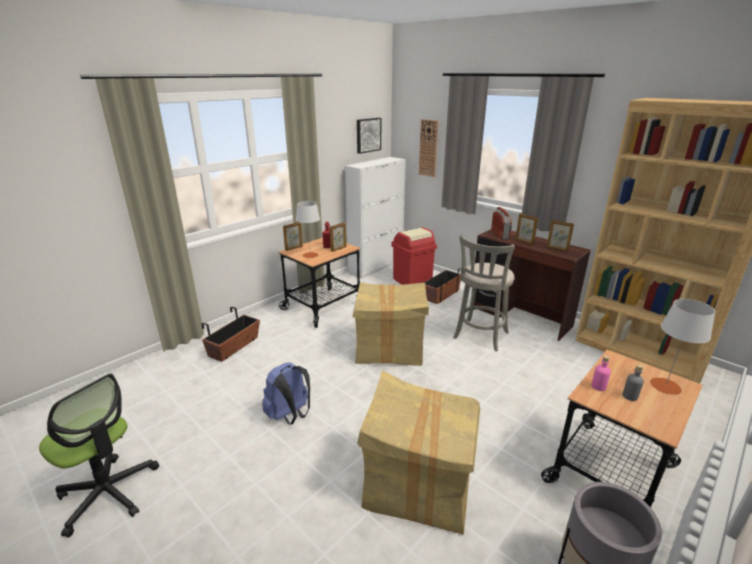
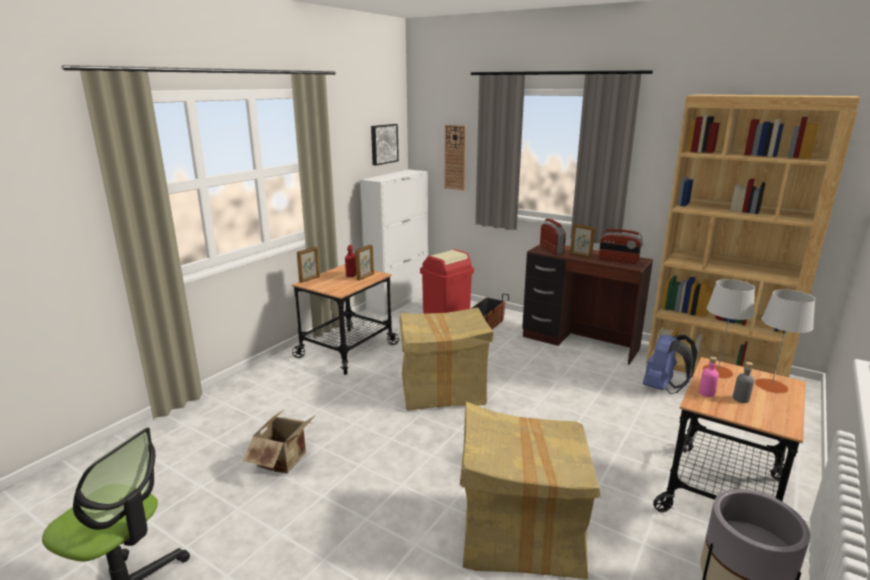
camera: 10 degrees left, 5 degrees down
(234, 347) = (246, 406): planter -> none
(250, 396) = (286, 460): none -> cardboard box
(290, 416) = (343, 477): blue backpack -> blue backpack (663, 388)
(310, 255) = (333, 286): grey table lamp -> grey table lamp (717, 371)
(479, 336) = (542, 368): grey stool -> none
(557, 249) = (618, 260): picture frame -> radio

